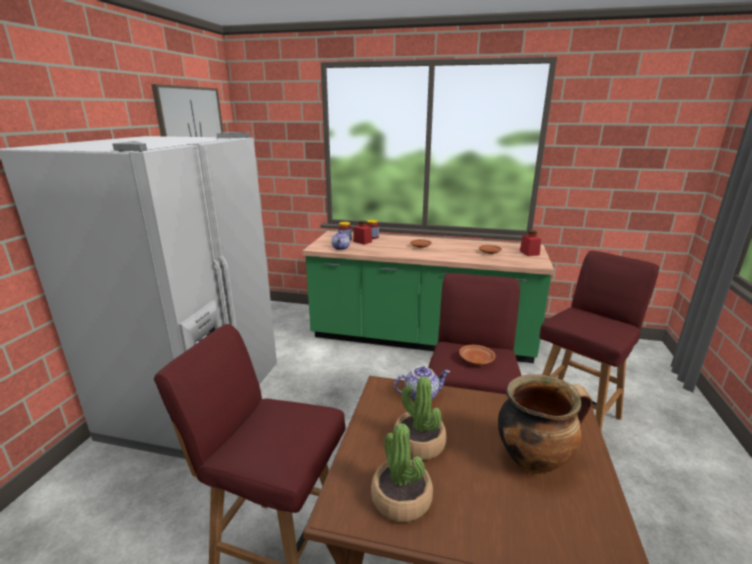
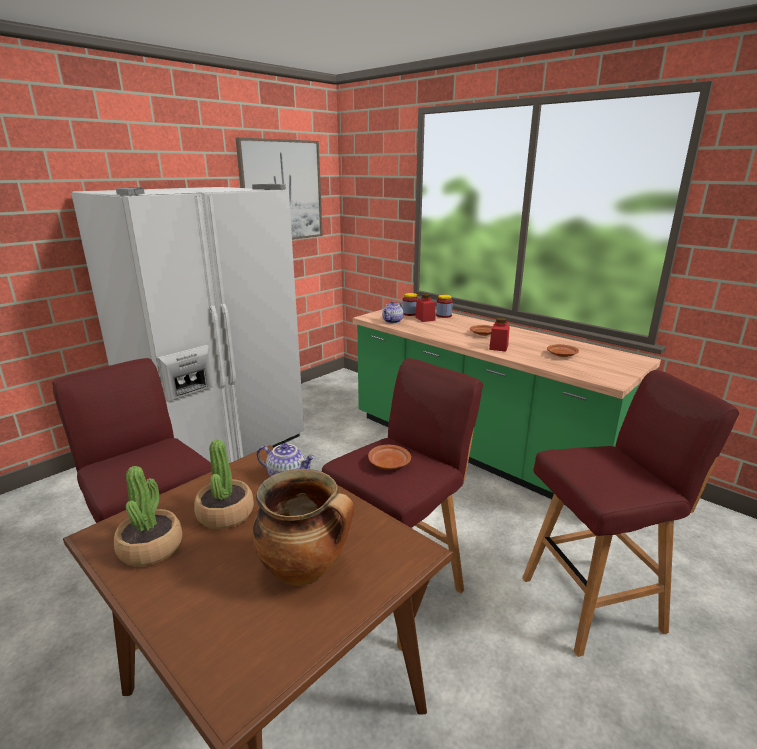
camera: 30 degrees right, 0 degrees up
(529, 253) = (619, 365): red jar -> red jar (498, 347)

